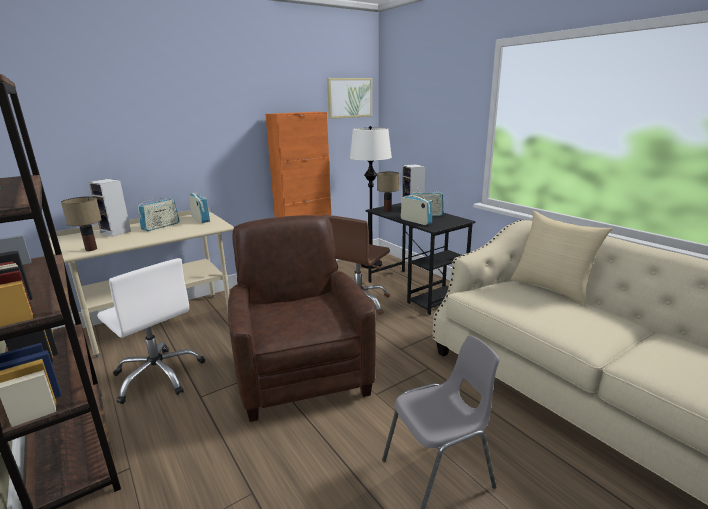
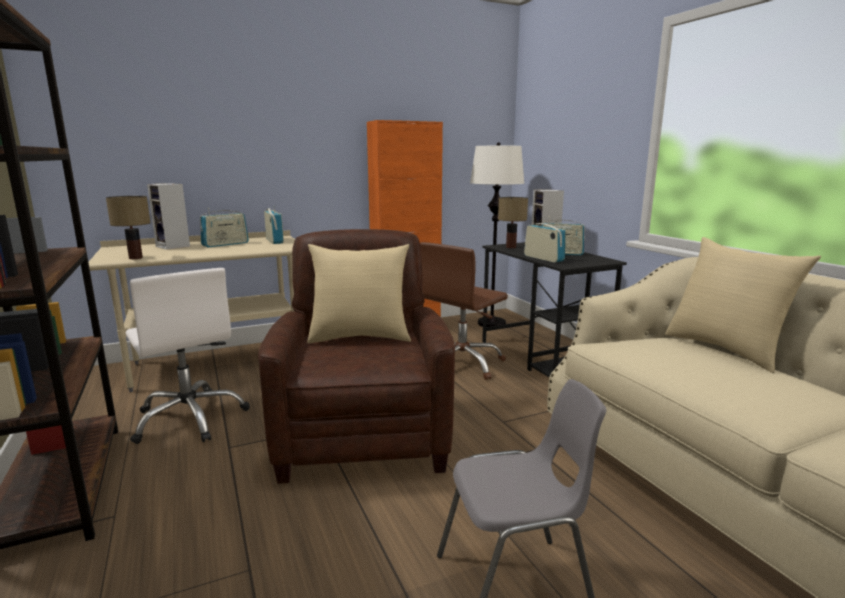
camera: 10 degrees right, 5 degrees down
(294, 301) = (360, 337): none -> beige pillow
(349, 98) = (476, 109): picture -> none

